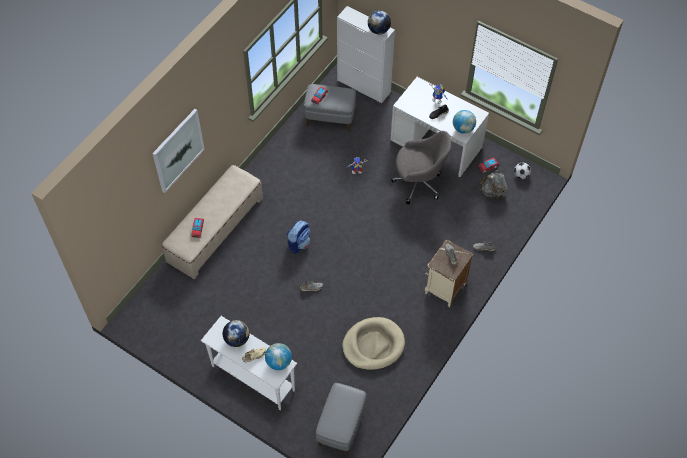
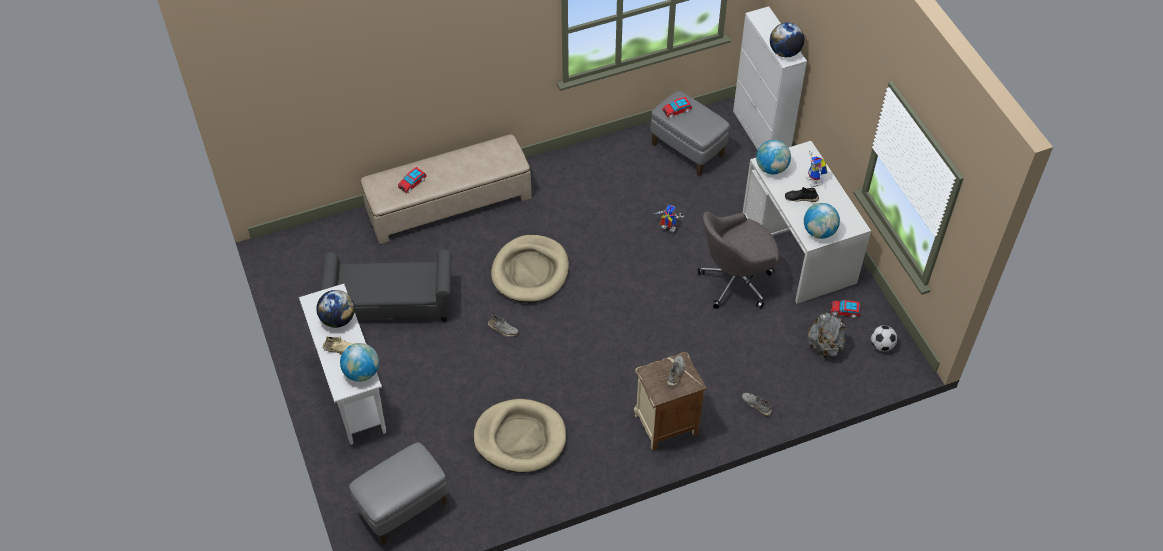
camera: 35 degrees right, 5 degrees down
(178, 150) = (413, 59): picture -> none
(232, 311) = (391, 303): none -> grey ottoman
(299, 243) = (530, 271): backpack -> beige dog bed
(409, 105) = (771, 168): none -> globe
(418, 184) = (735, 283): grey office chair -> grey office chair turned 120 degrees clockwise

